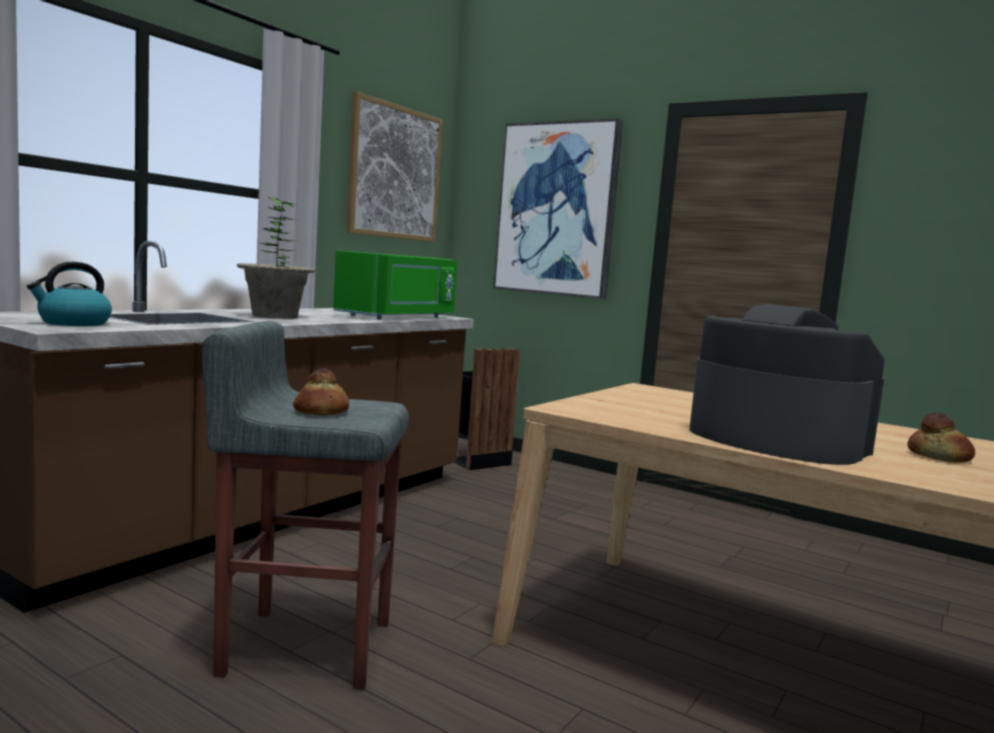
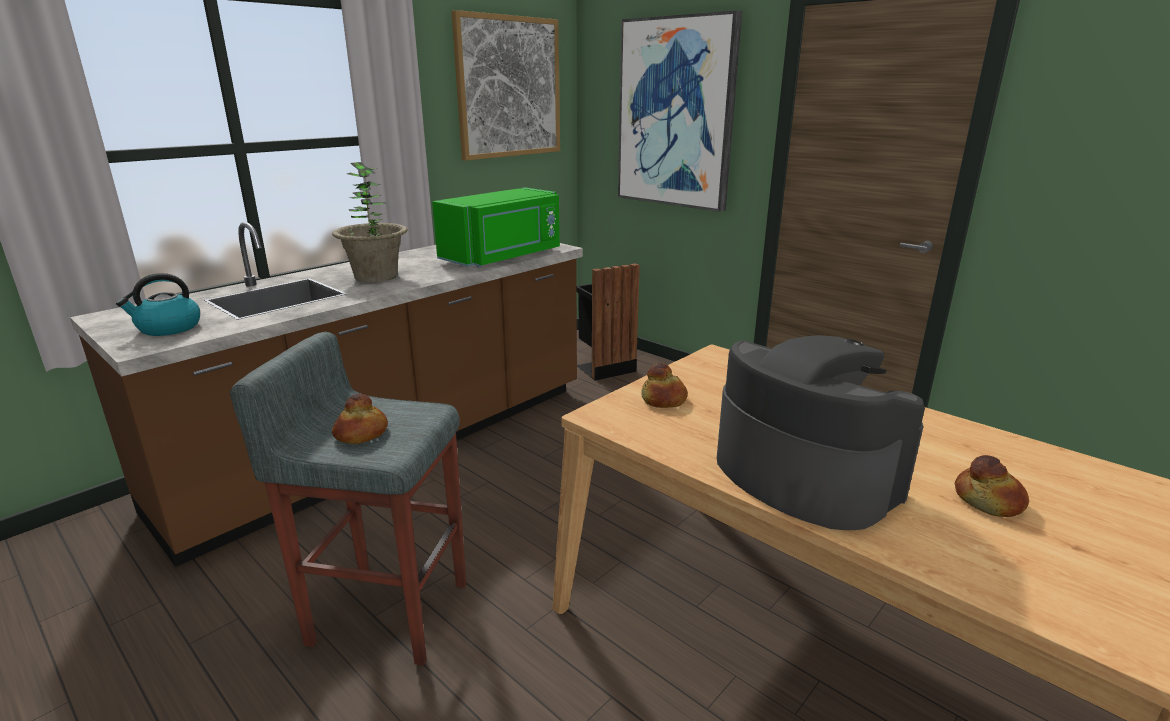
camera: 10 degrees right, 15 degrees up
(615, 404) = (664, 399): none -> bread

